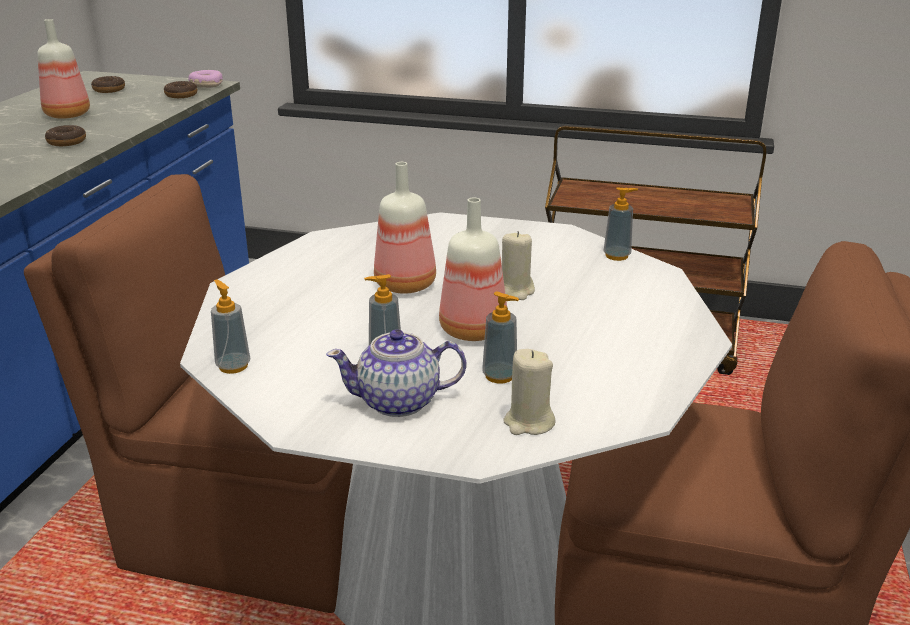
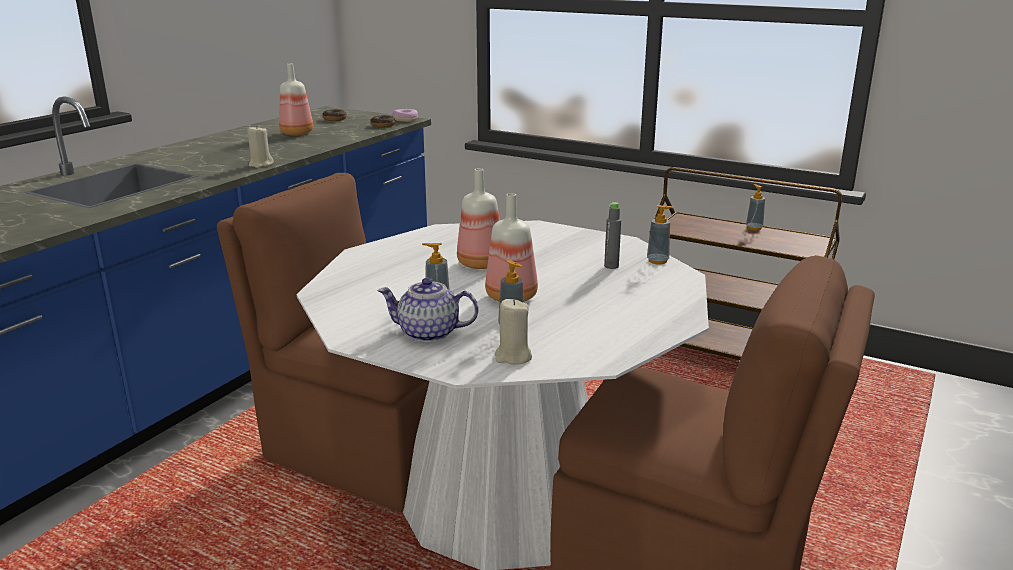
camera: 15 degrees right, 5 degrees down
(67, 142) = (286, 150): donut -> none
(233, 366) = (330, 299): soap dispenser -> soap dispenser (754, 228)
(516, 291) = (561, 276): beige candle -> beige candle (260, 164)
(567, 269) = (611, 266): none -> grey bottle

